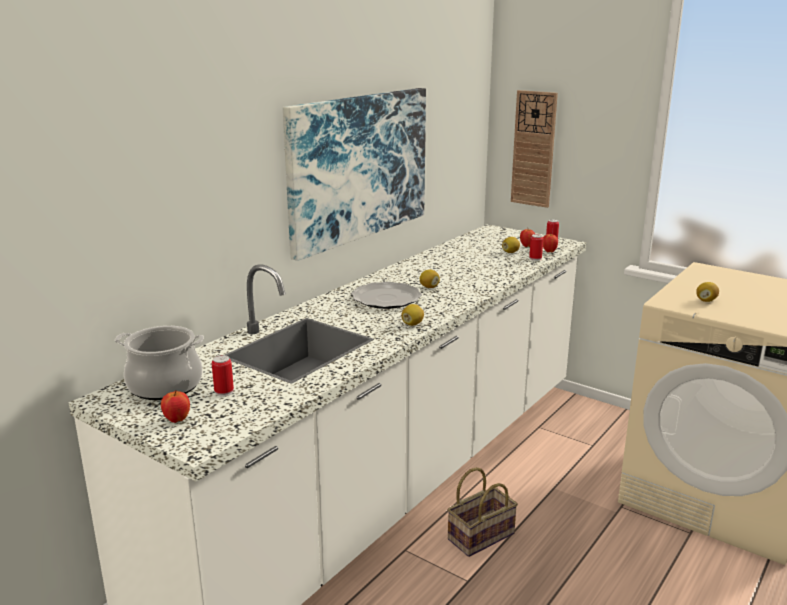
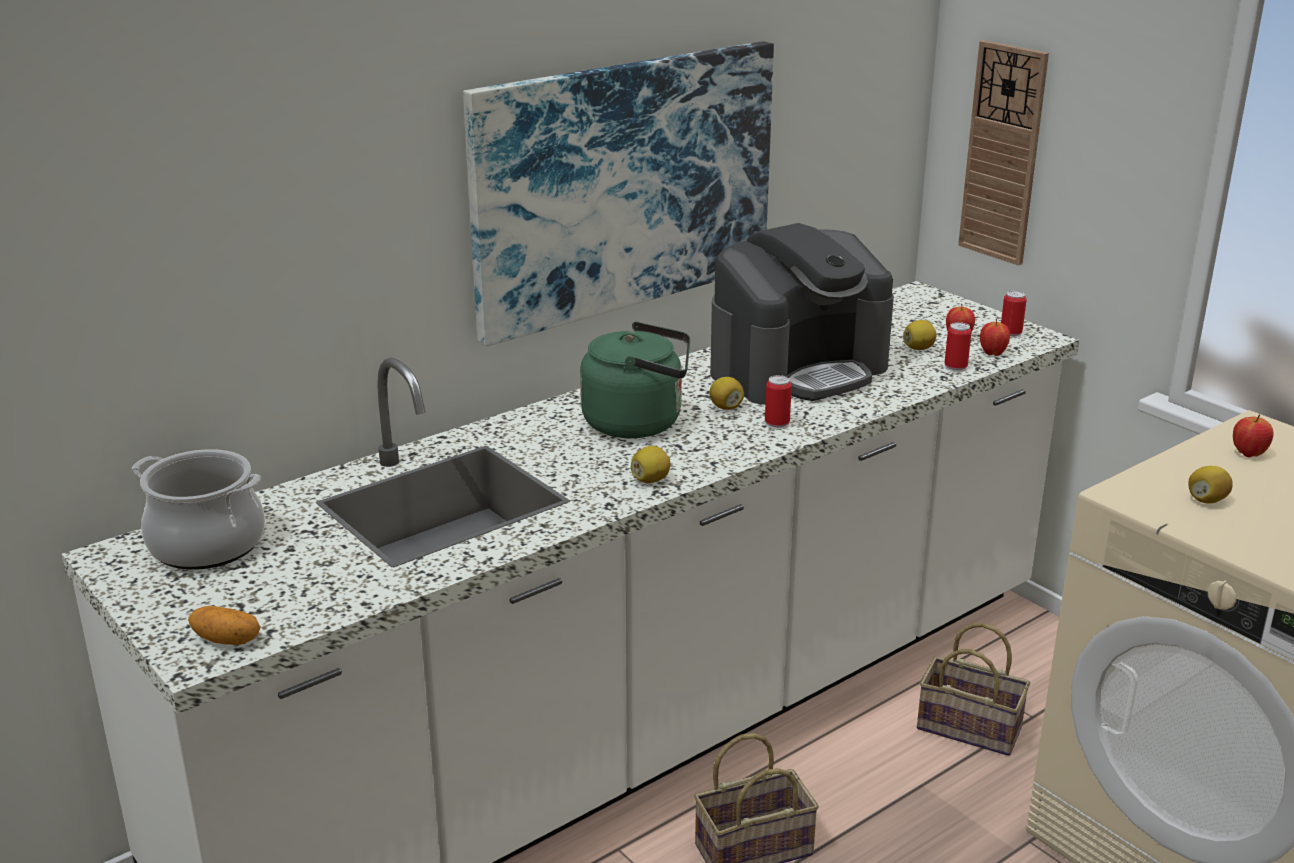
camera: 15 degrees right, 5 degrees up
(177, 420) = (192, 607): apple -> apple (1248, 454)
(211, 433) = (227, 640): none -> potato
(224, 392) = (284, 568): can -> can (777, 424)
(386, 298) = (639, 423): plate -> green kettle
(455, 267) = (798, 369): none -> coffee machine
(565, 455) = (972, 728): none -> basket

